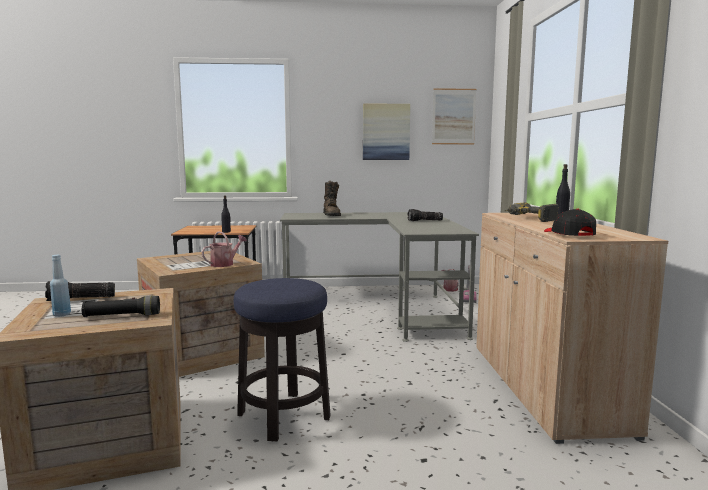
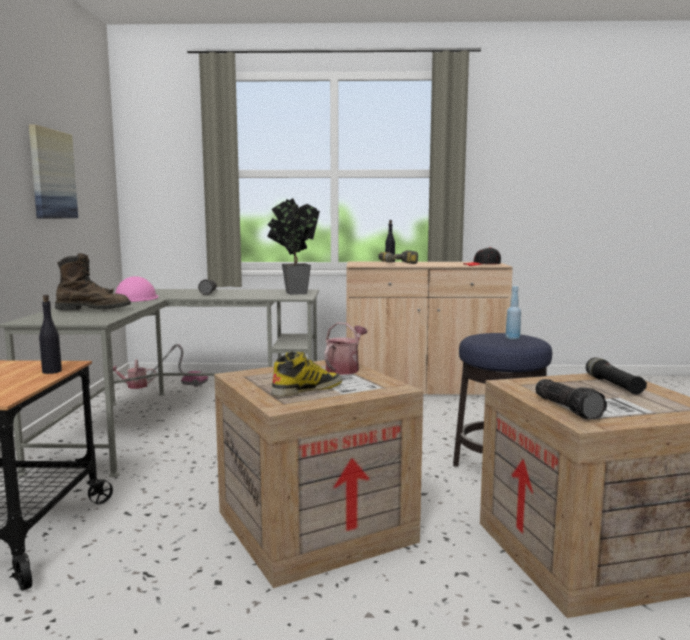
camera: 85 degrees left, 0 degrees up
(62, 314) = (634, 406): blue bottle -> blue bottle (512, 338)
(180, 260) = (307, 389): none -> boot
(225, 264) = (344, 369): watering can -> watering can turned 75 degrees clockwise
(385, 215) = (136, 298): none -> pink hard hat
(440, 230) = (292, 293): none -> potted plant
(453, 116) = (96, 159): picture -> none

